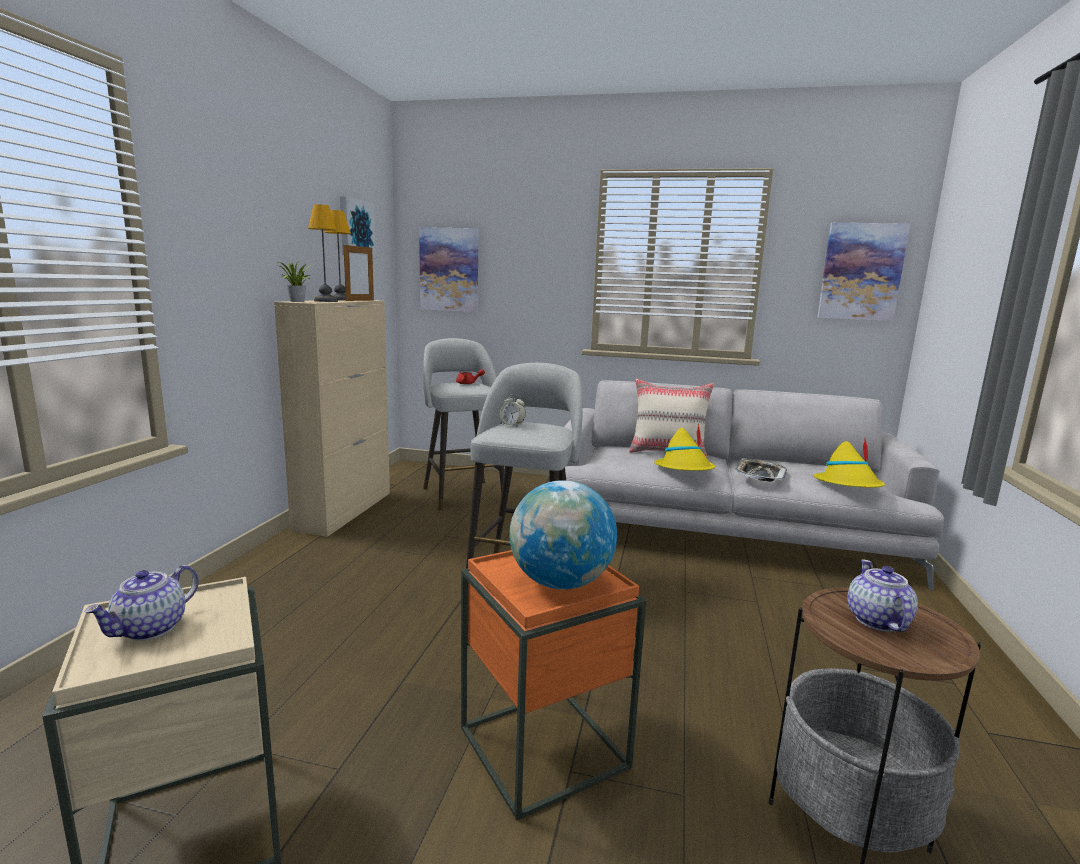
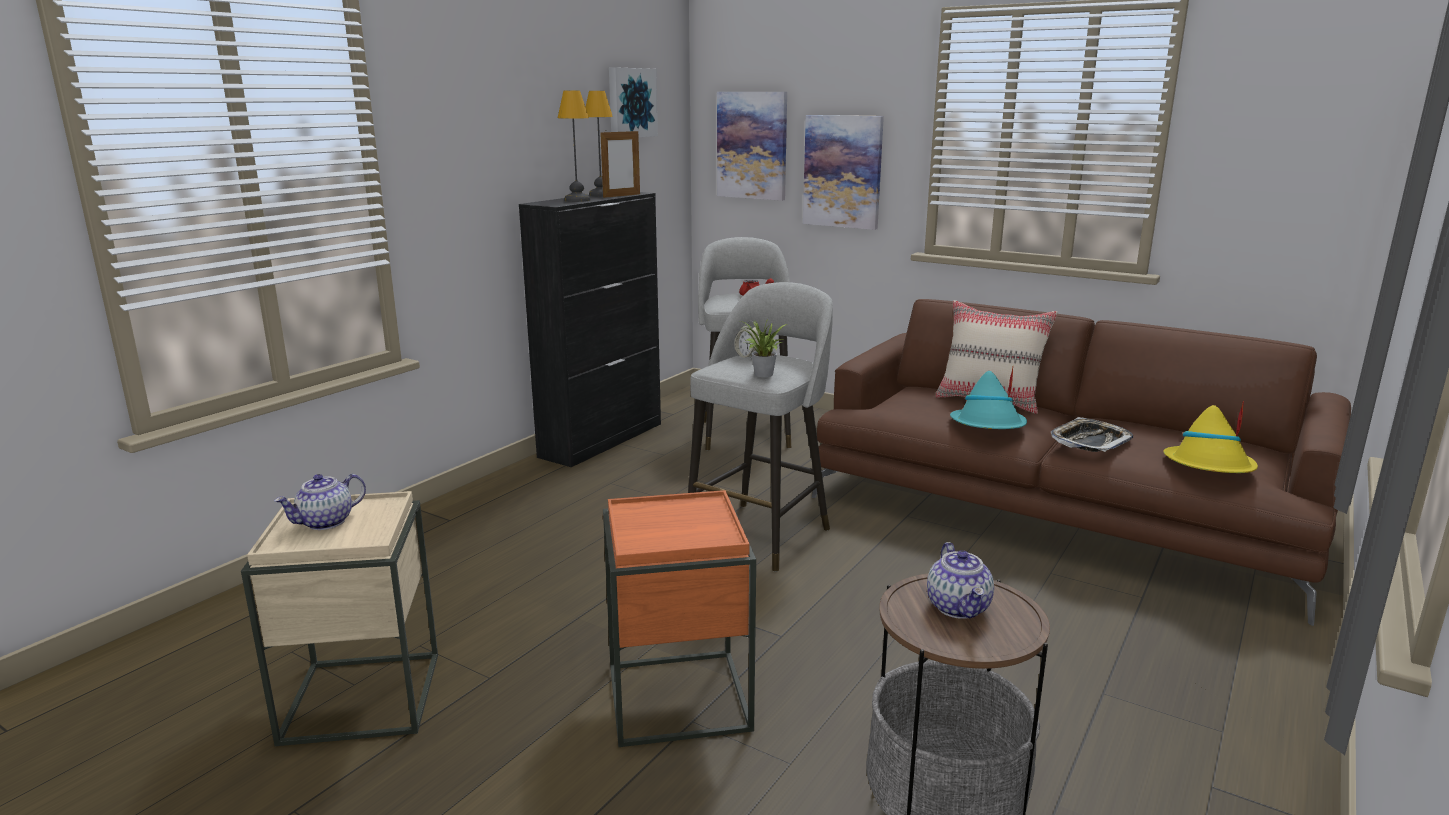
camera: 20 degrees right, 5 degrees up
(296, 301) = (541, 203): potted plant -> potted plant (762, 375)
(345, 510) = (602, 440): beige cabinet -> black cabinet
(560, 583) = (678, 531): globe -> none
(685, 469) = (988, 426): yellow hat -> turquoise hat
(721, 529) = (1059, 510): grey sofa -> brown sofa
(861, 272) = (1324, 148): picture -> picture (843, 171)
(876, 620) = (959, 608): teapot -> teapot turned 150 degrees clockwise

